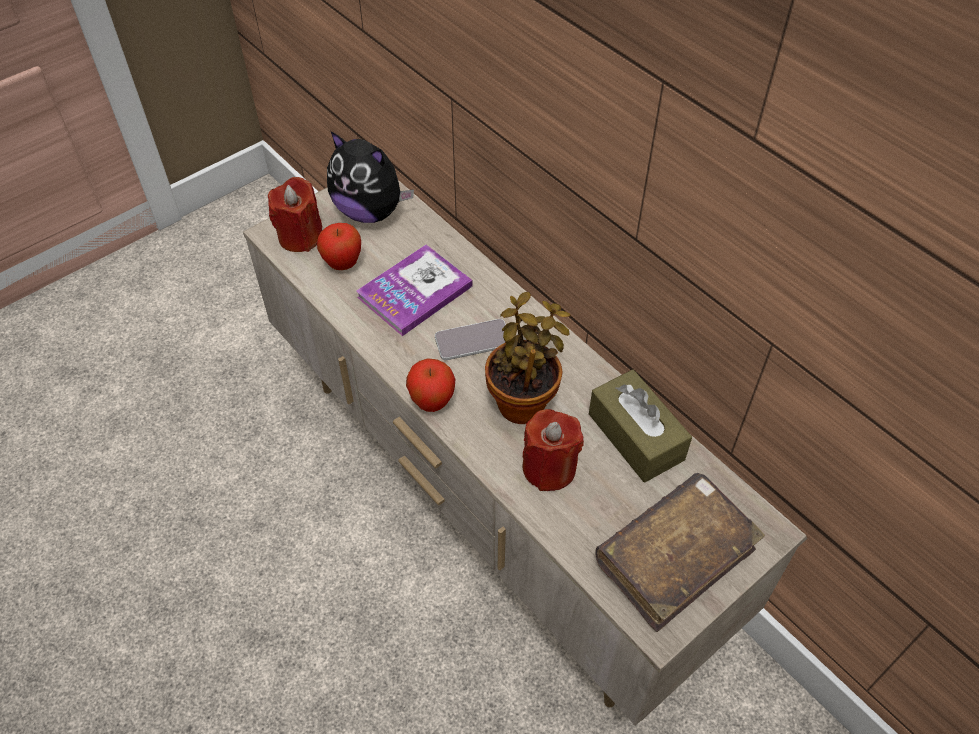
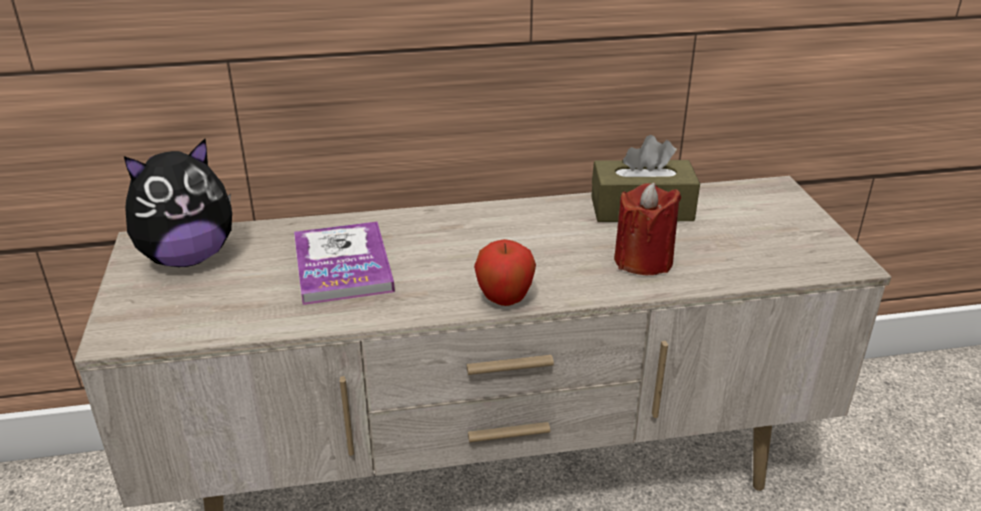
camera: 60 degrees left, 20 degrees down
(300, 236) = (153, 316): red candle -> none
(343, 264) = (241, 299): apple -> none
(473, 340) = (448, 252): phone -> none
(523, 401) = (552, 249): potted plant -> none
(675, 557) = (780, 232): brown book -> none

